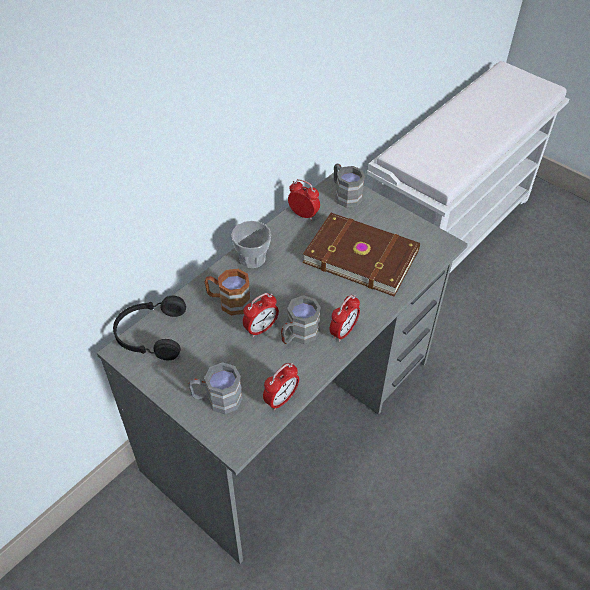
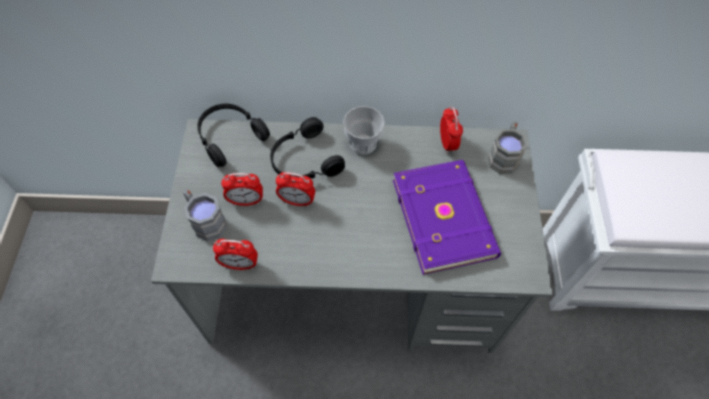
camera: 50 degrees right, 10 degrees up
(228, 302) = (304, 160): brown mug -> black headphones
(298, 335) = (313, 231): grey mug -> none
(343, 332) = (346, 261): alarm clock -> alarm clock (246, 201)
(361, 255) = (445, 216): brown book -> purple book

